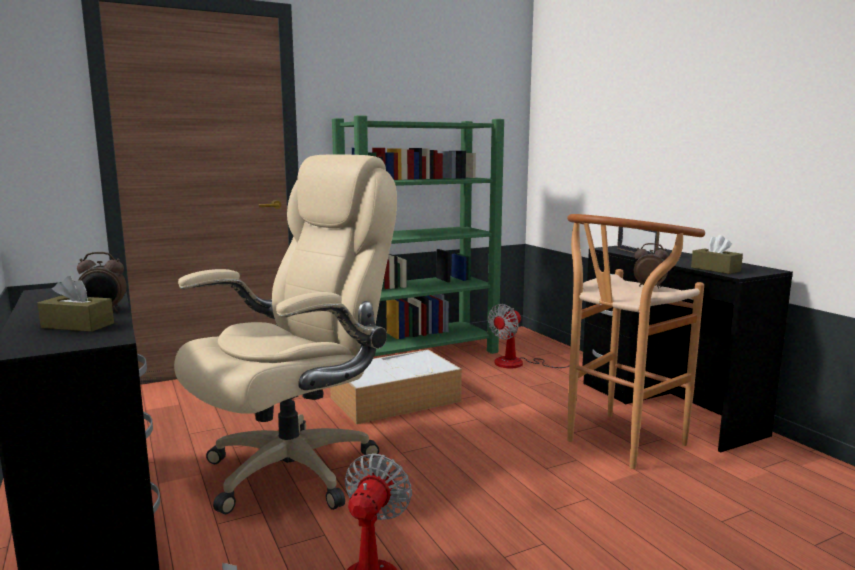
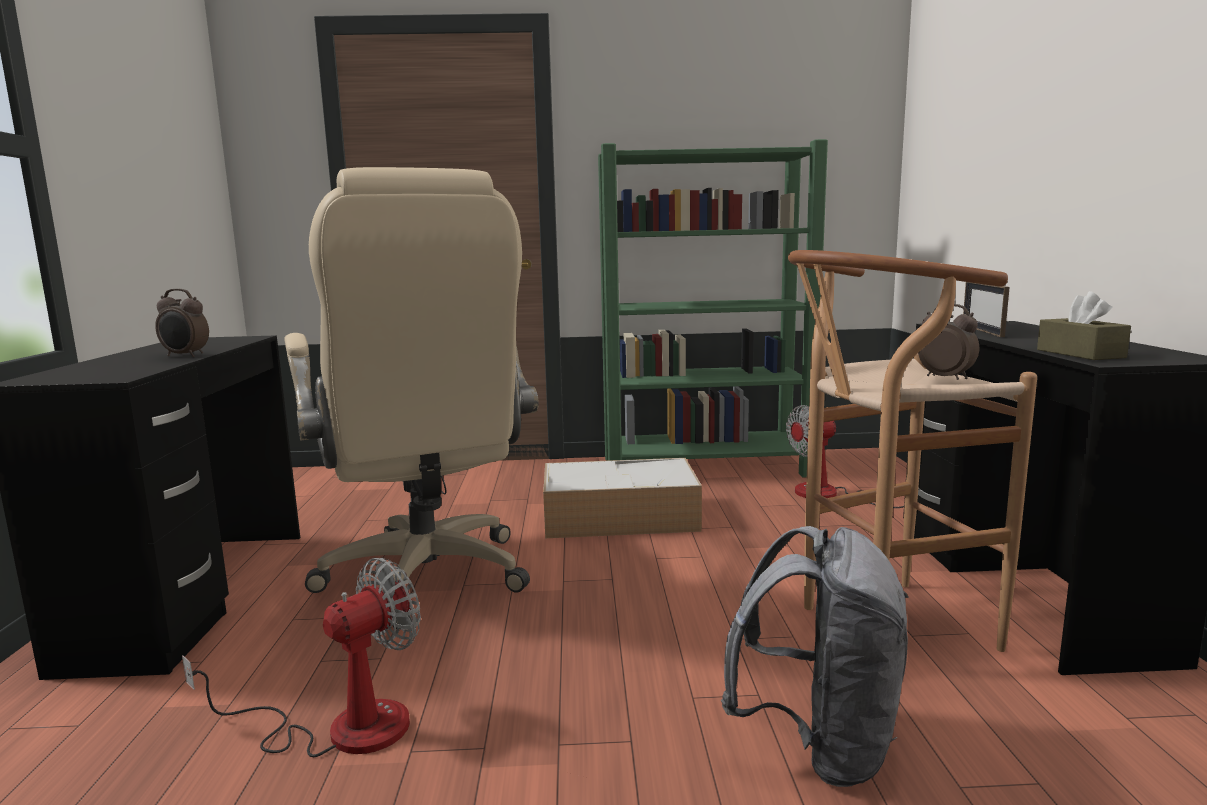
camera: 25 degrees right, 0 degrees up
(77, 325) = (128, 365): brown tissue box -> none
(295, 470) = (426, 577): beige office chair -> beige office chair turned 90 degrees clockwise
(642, 518) = (819, 744): none -> grey backpack

